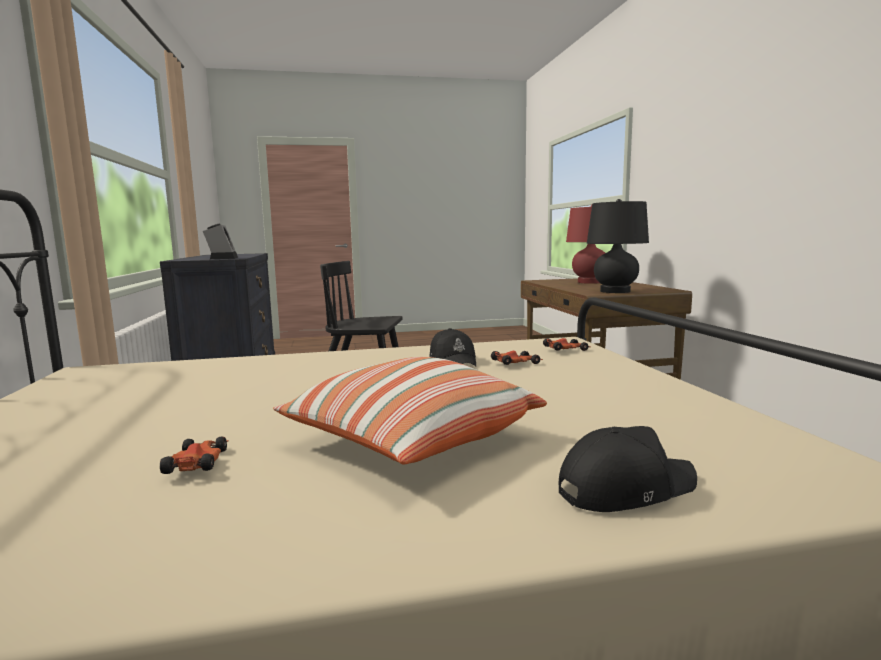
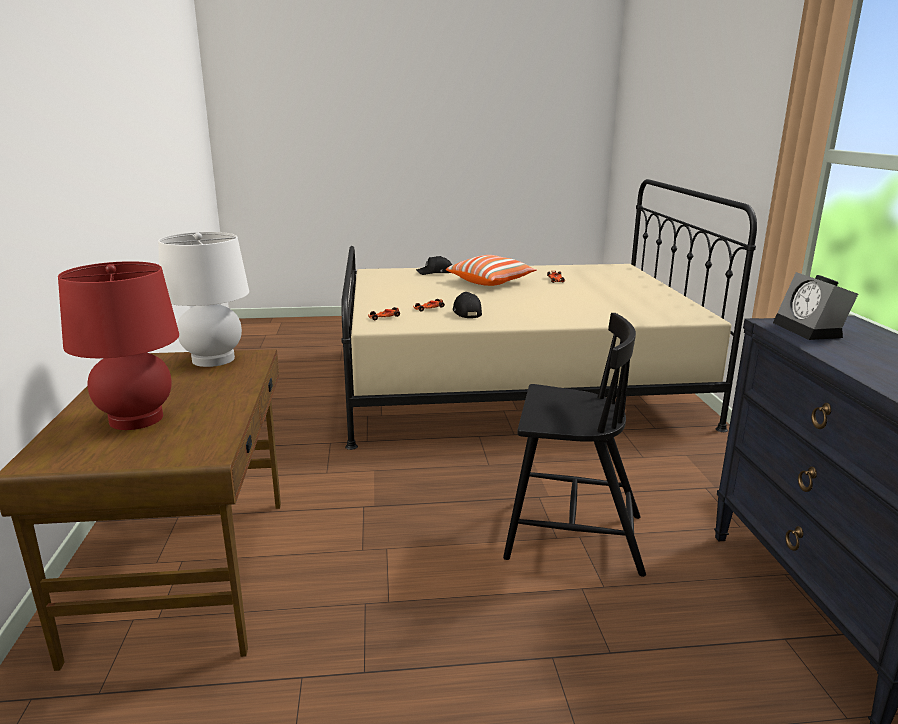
camera: 175 degrees left, 10 degrees up
(615, 291) = (213, 359): black table lamp -> white table lamp

